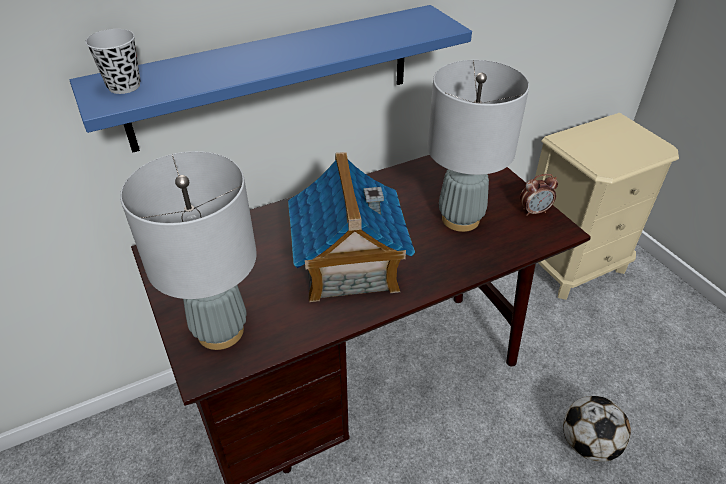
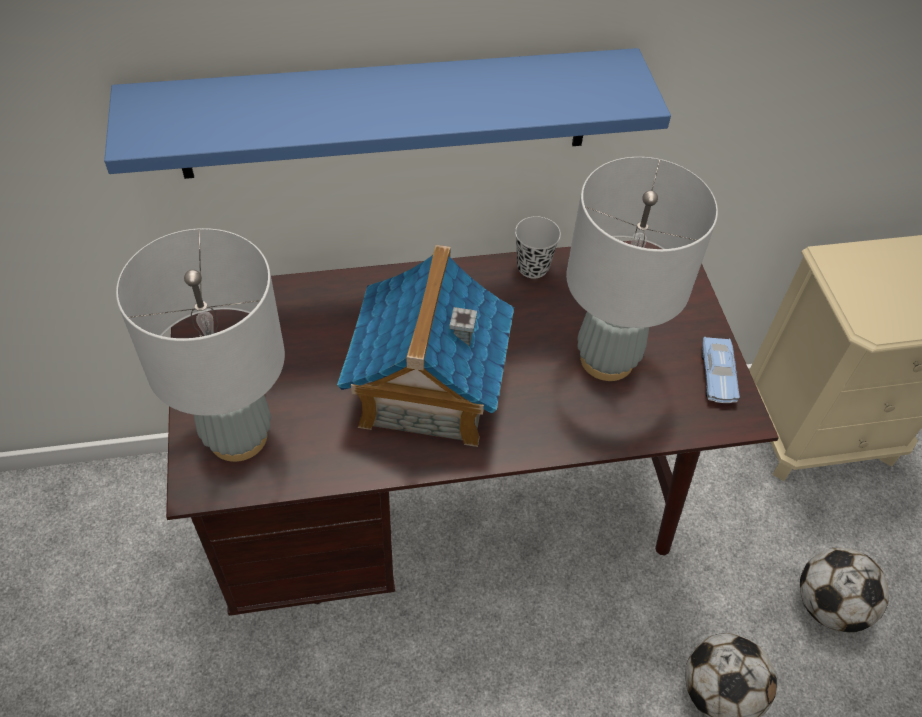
camera: 15 degrees right, 10 degrees up
(124, 86) = (170, 114): black cup -> black cup (532, 267)
(534, 211) = (717, 375): alarm clock -> blue toy car
(628, 366) = (829, 605): none -> football

